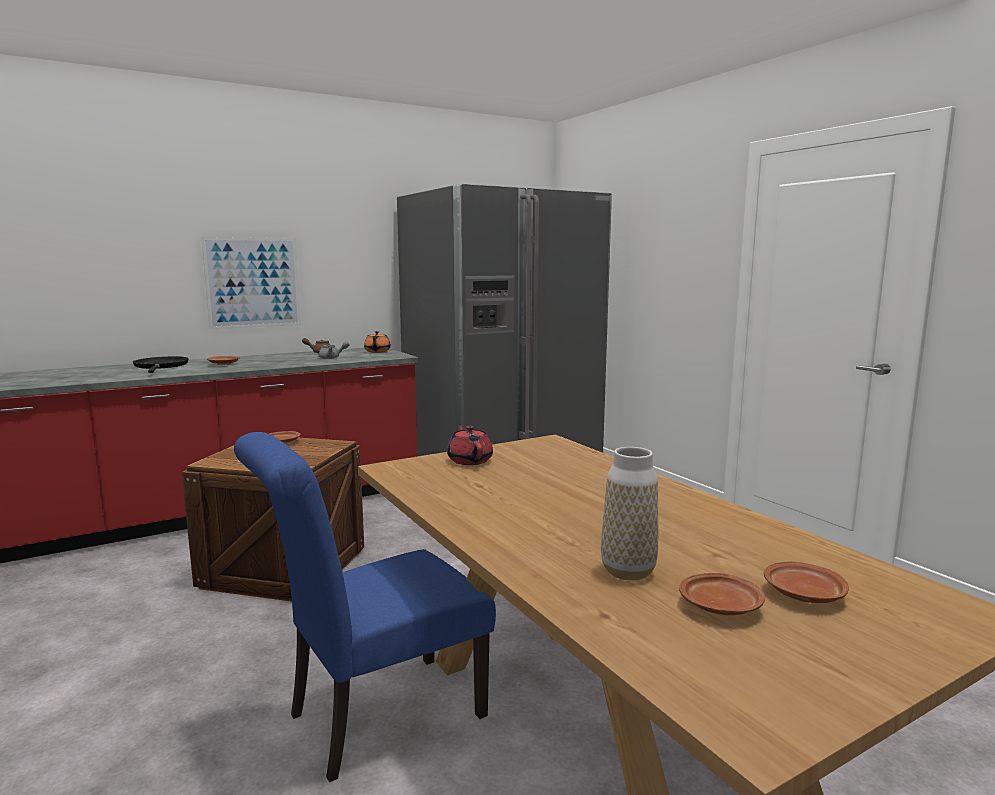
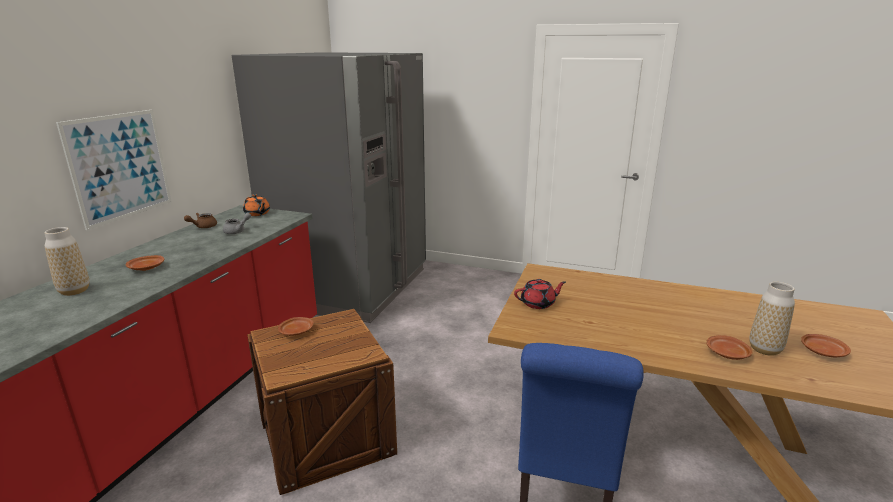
camera: 40 degrees left, 10 degrees up
(161, 366) = (74, 291): black frying pan -> vase
(470, 460) = (538, 303): red teapot -> red teapot turned 135 degrees clockwise
(803, 594) = (824, 331): brown plate -> brown plate (727, 354)

